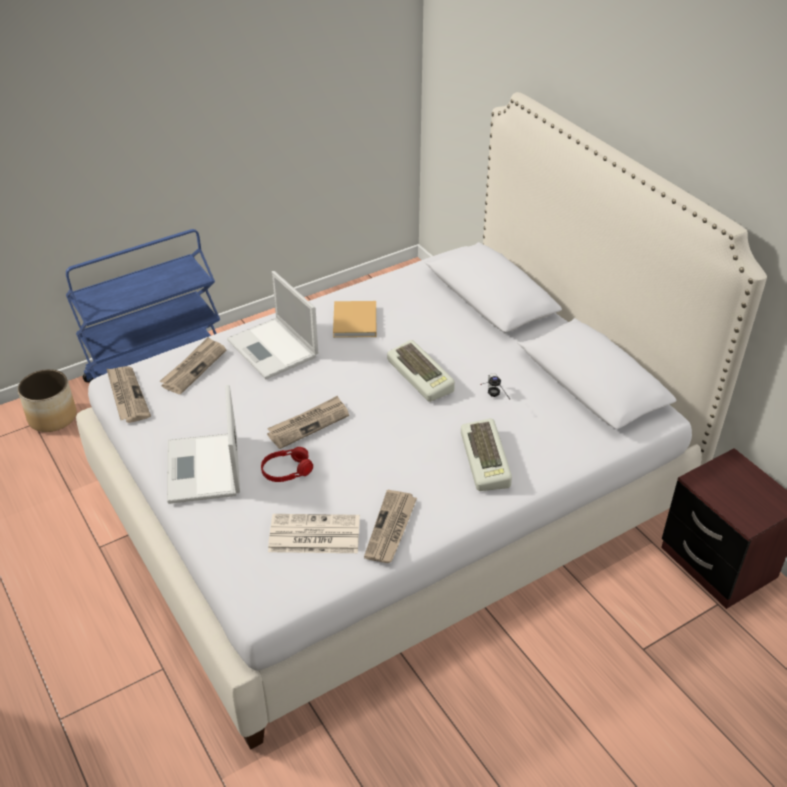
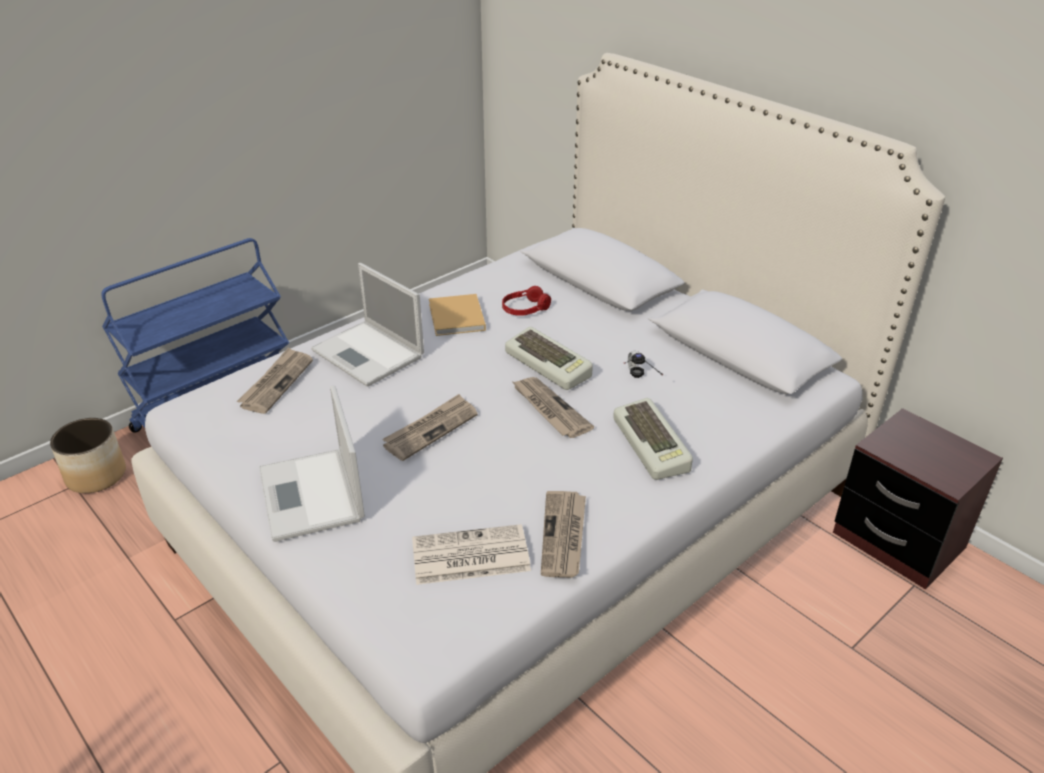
camera: 10 degrees left, 5 degrees down
(127, 395) = (197, 422): newspaper -> newspaper (549, 409)
(287, 471) = (417, 485): red headphones -> red headphones (525, 309)

